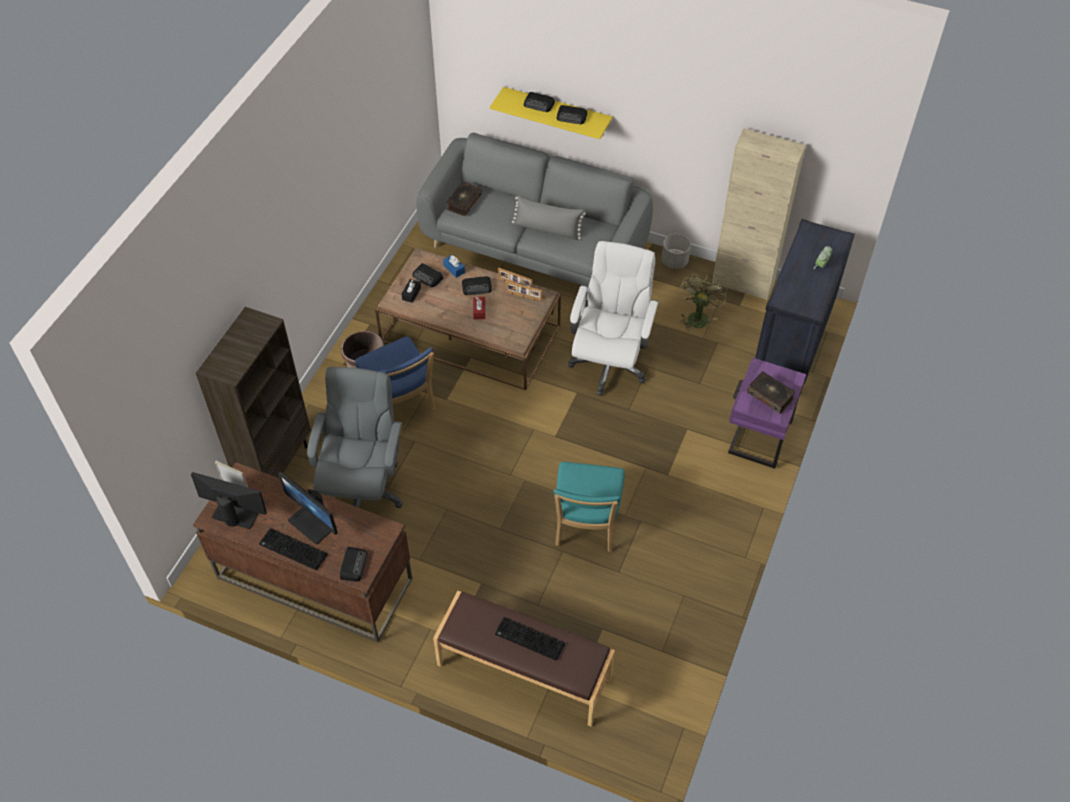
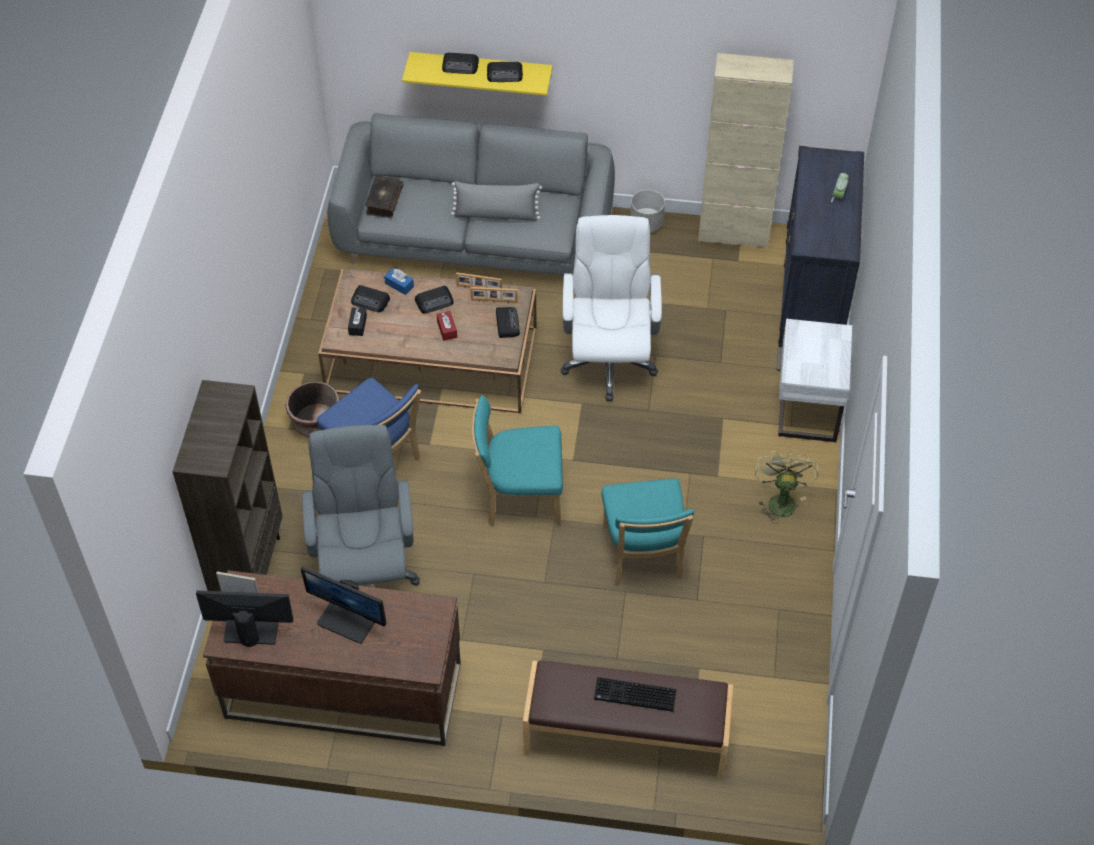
camera: 15 degrees left, 0 degrees up
(292, 550) = (334, 657): keyboard -> none
(353, 565) = (413, 657): radio -> radio (507, 323)
(502, 457) = (519, 498): none -> turquoise chair
(698, 316) = (694, 283): green fan -> green fan (780, 500)
(757, 437) = (805, 411): purple nightstand -> white nightstand
(770, 396) = (820, 358): book -> none

